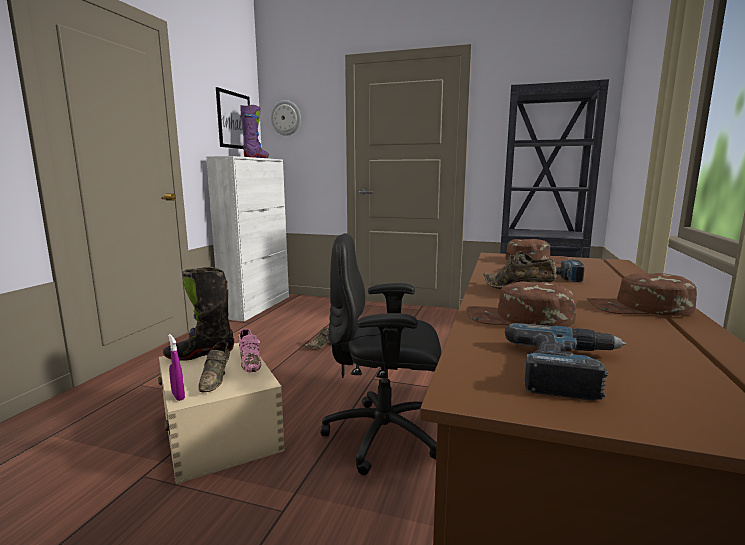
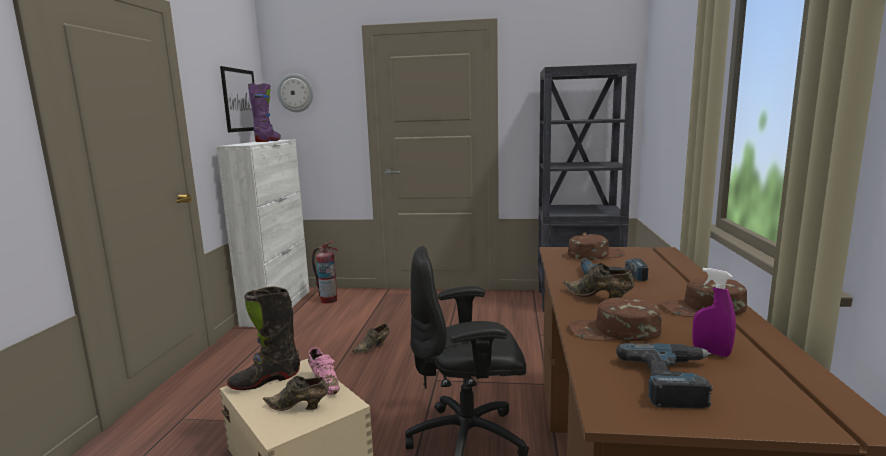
camera: 10 degrees left, 0 degrees up
(178, 396) = (268, 431): purple spray bottle -> purple spray bottle (711, 352)
(216, 379) = (299, 407): brown shoe -> brown shoe turned 105 degrees clockwise
(302, 305) = (328, 300): none -> fire extinguisher

